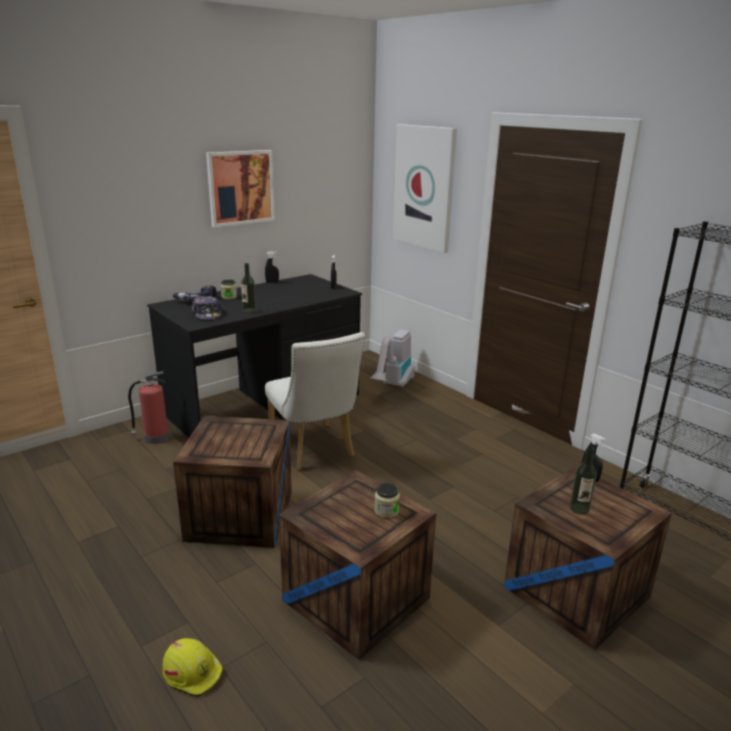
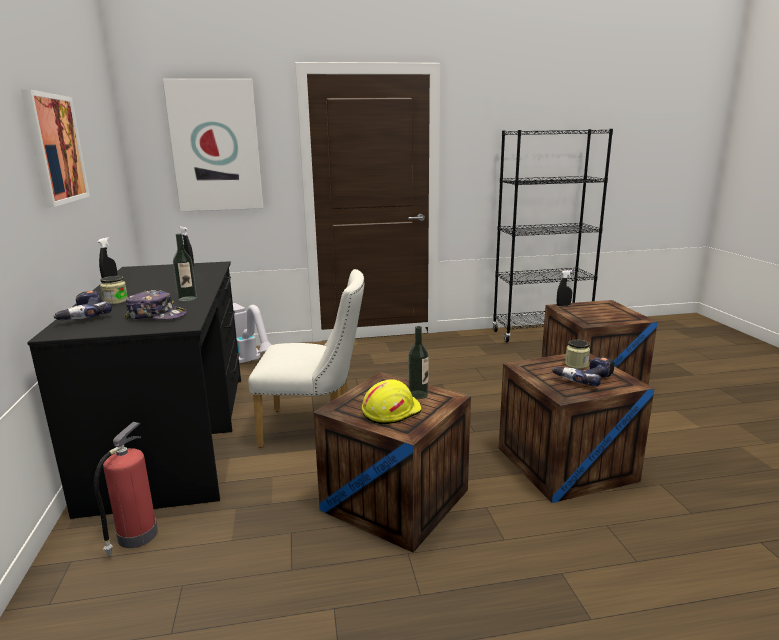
camera: 60 degrees left, 5 degrees down
(193, 672) = (641, 582): yellow hard hat -> yellow hard hat (391, 411)
(353, 519) = (584, 378): none -> power drill
(579, 509) = (599, 315): bottle -> bottle (418, 394)

